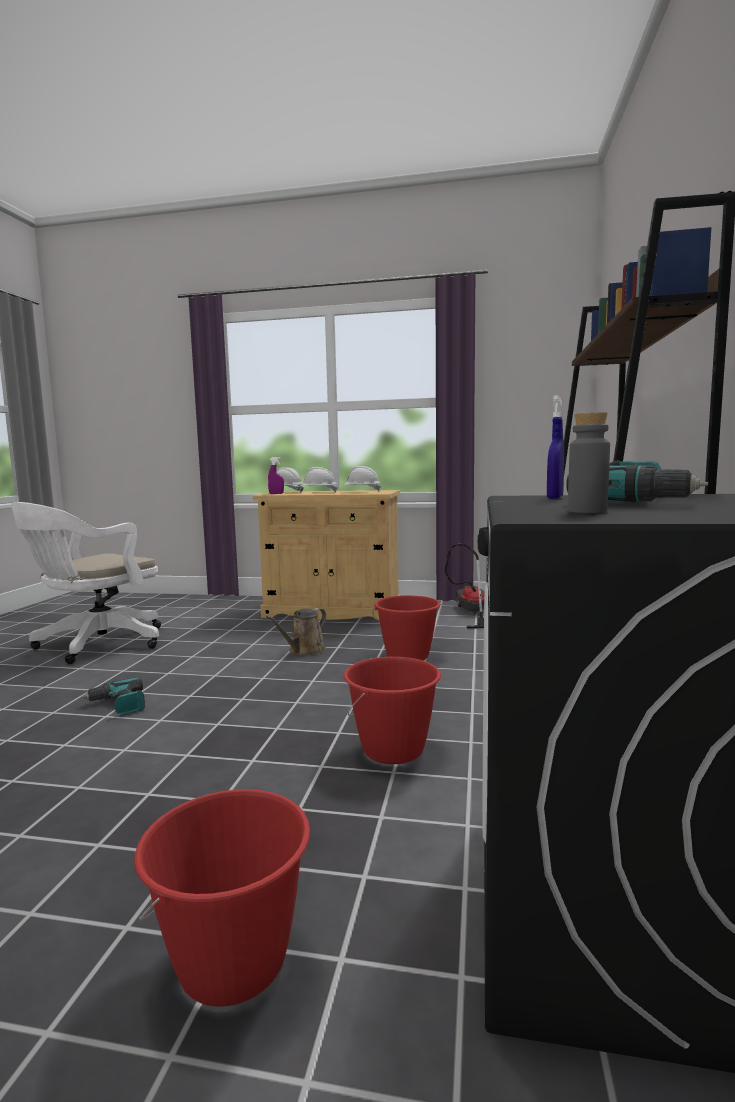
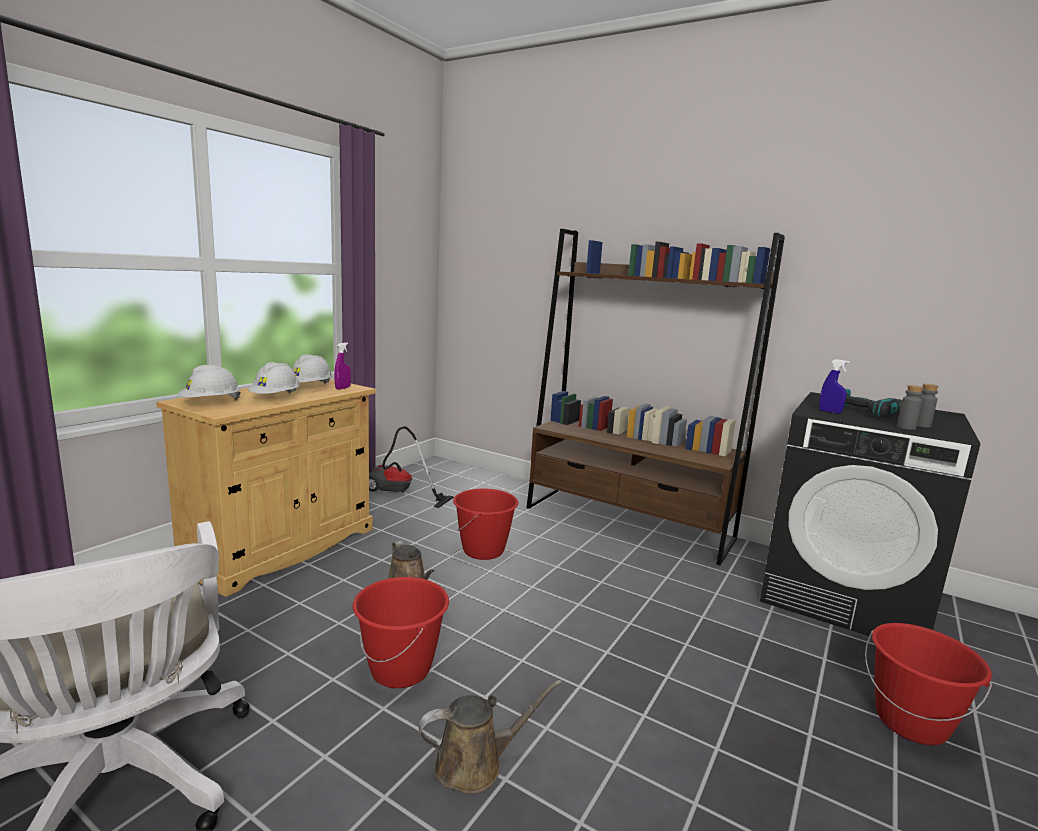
camera: 70 degrees left, 5 degrees up
(118, 705) = (475, 764): power drill -> brown watering can
(276, 494) = (229, 409): purple spray bottle -> purple spray bottle (342, 388)
(393, 750) = (669, 607): red bucket -> red bucket (401, 669)
(526, 509) = (906, 427): none -> grey bottle

